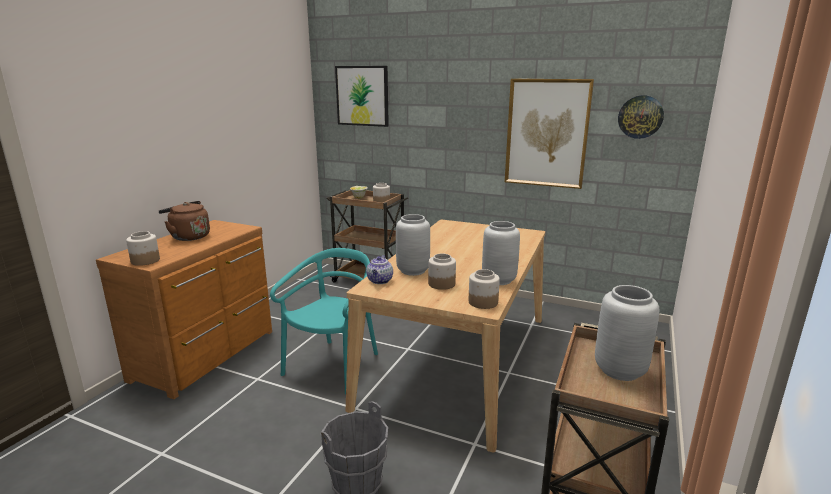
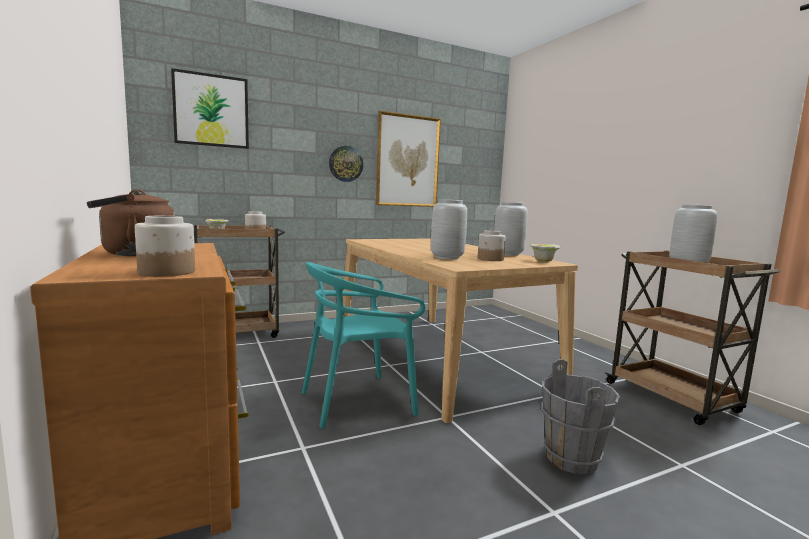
camera: 50 degrees left, 10 degrees down
(333, 366) = (358, 401): turquoise chair -> turquoise chair turned 90 degrees counterclockwise
(380, 281) = (450, 263): teapot -> none
(482, 302) = (543, 261): jar -> bowl
(640, 117) = (468, 150): wall clock -> wall clock (345, 164)

